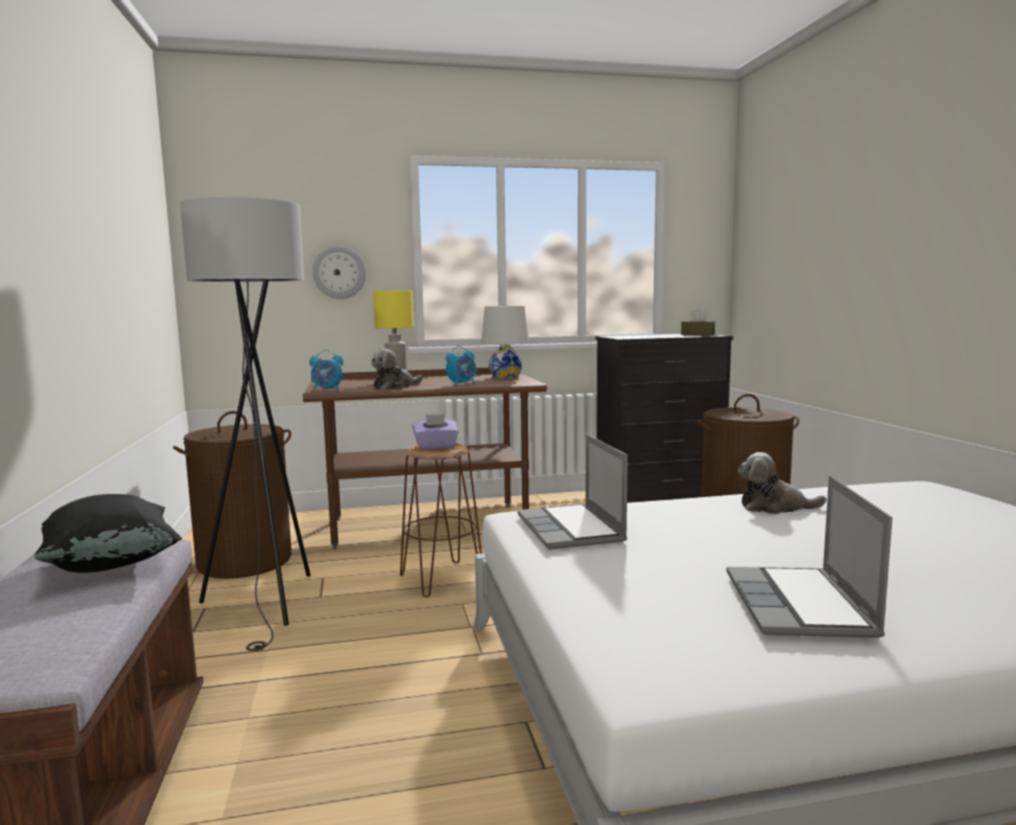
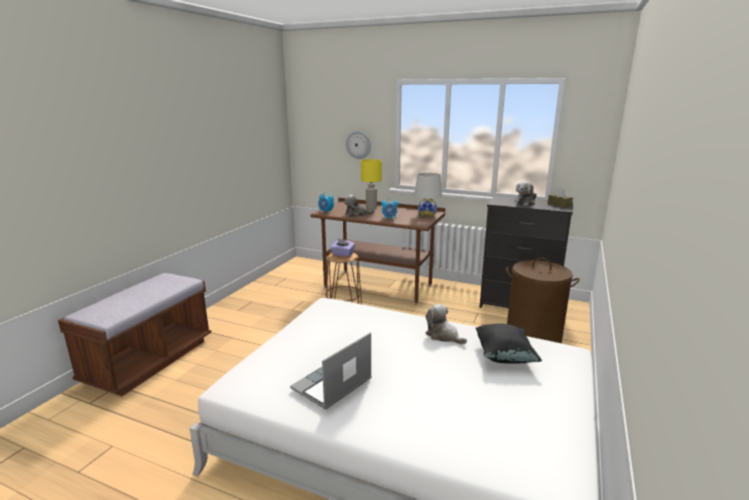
camera: 35 degrees right, 10 degrees up
(111, 563) = (167, 285): black pillow -> black pillow (504, 356)
(245, 561) = (287, 283): brown laundry basket -> none
(270, 604) = (272, 307): grey floor lamp -> none
(572, 529) = (332, 317): laptop -> none
(656, 336) = (525, 202): none -> plush toy

